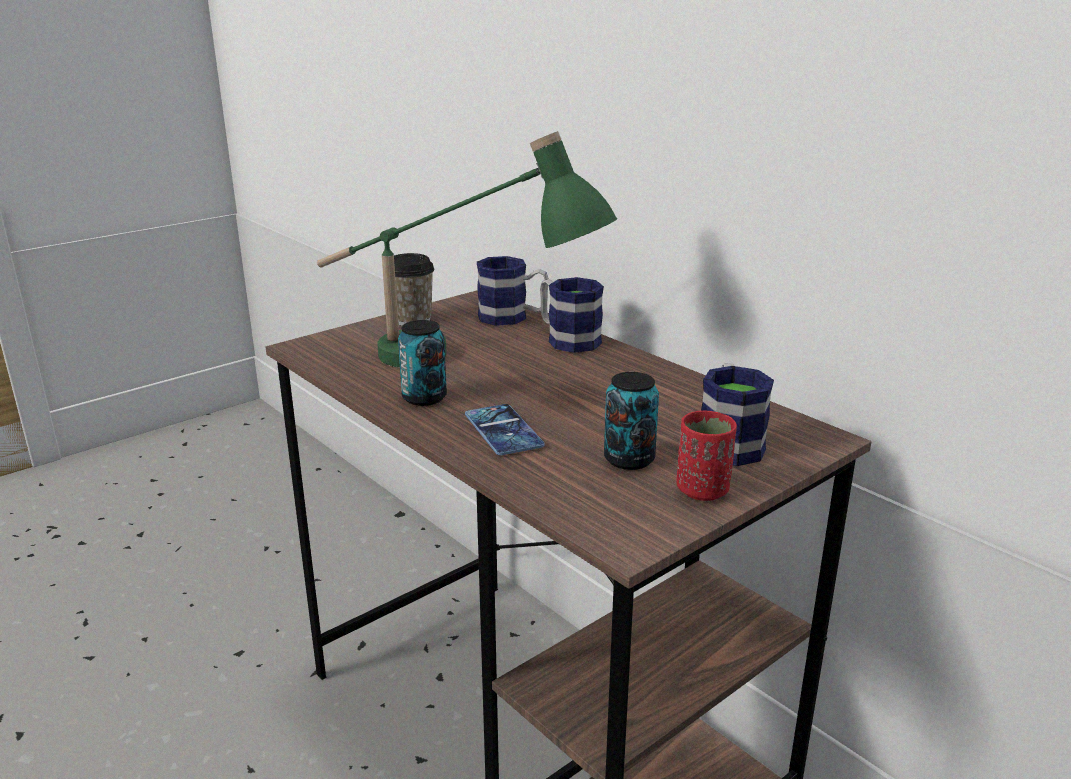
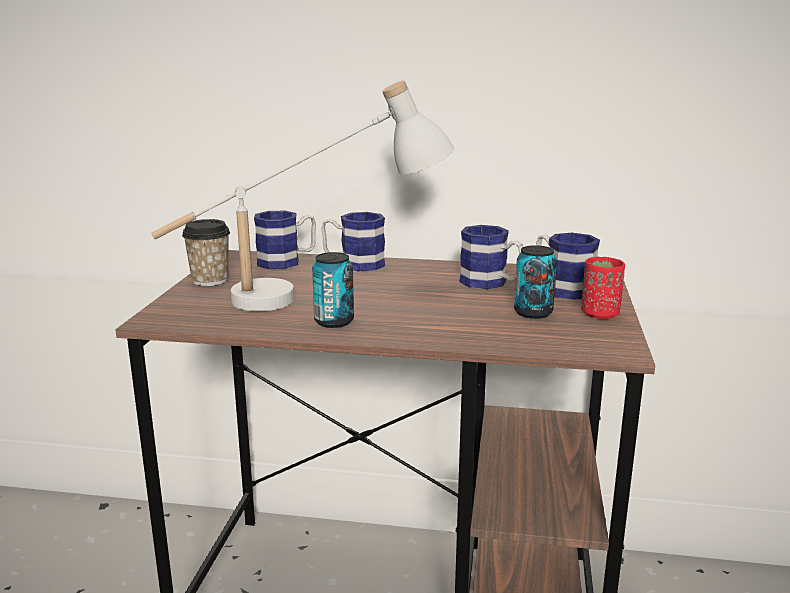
camera: 40 degrees left, 5 degrees down
(456, 363) = (310, 296): green table lamp -> white table lamp
(503, 430) = (429, 322): phone -> none
(660, 408) = (491, 283): none -> mug

